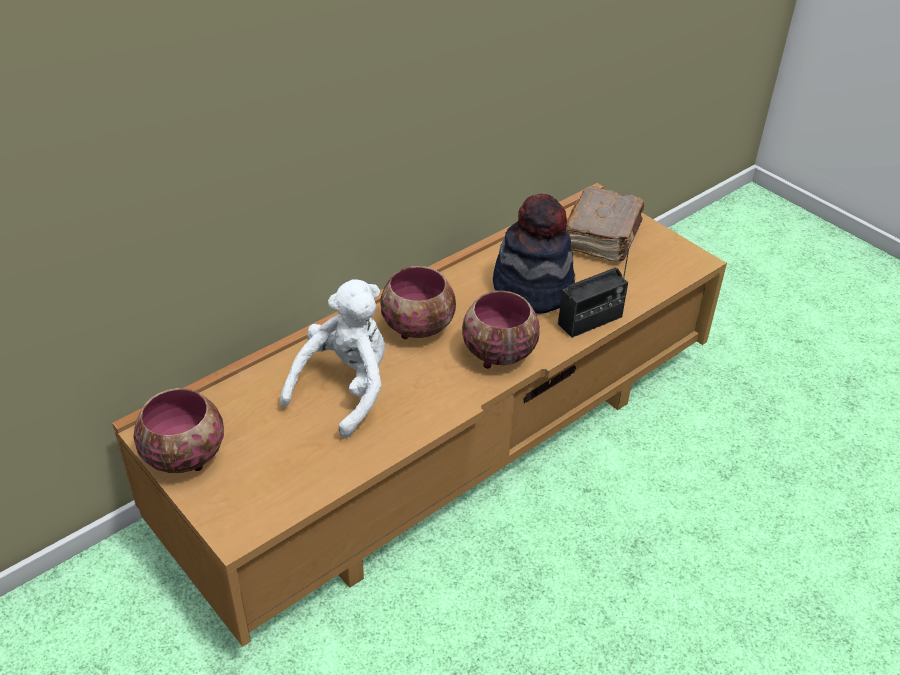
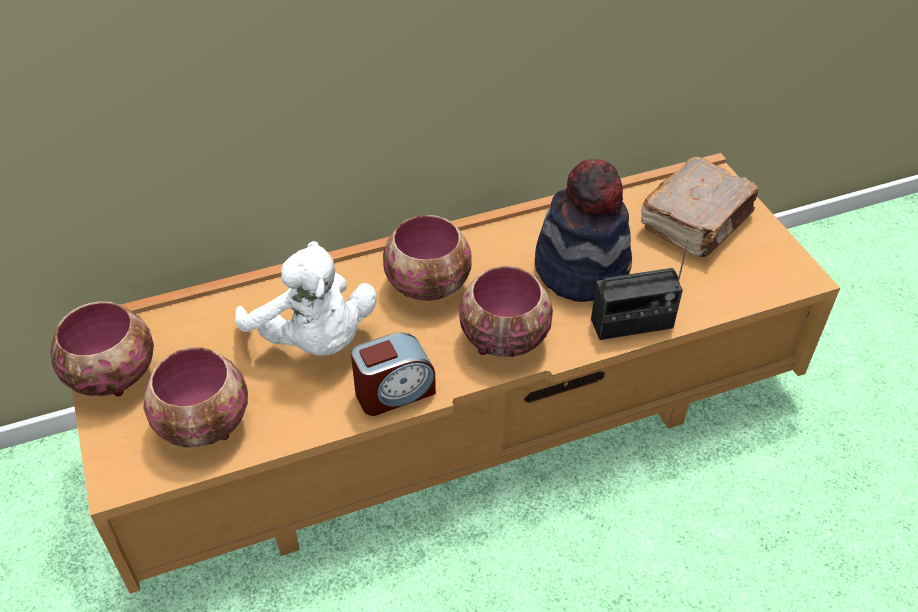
camera: 20 degrees right, 5 degrees up
(289, 474) = (206, 425): none -> bowl
(345, 389) = (314, 340): white plush toy -> white plush toy turned 90 degrees clockwise
(432, 412) = (394, 392): none -> alarm clock

